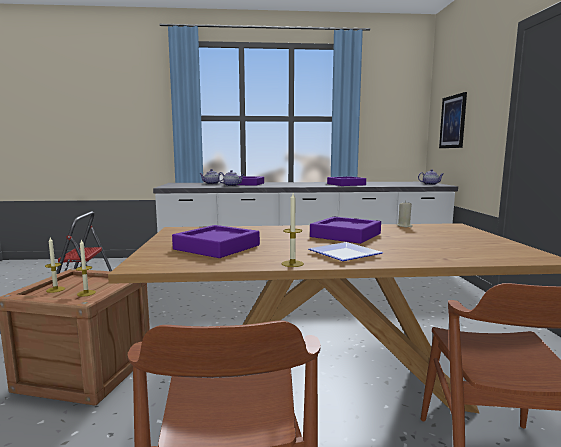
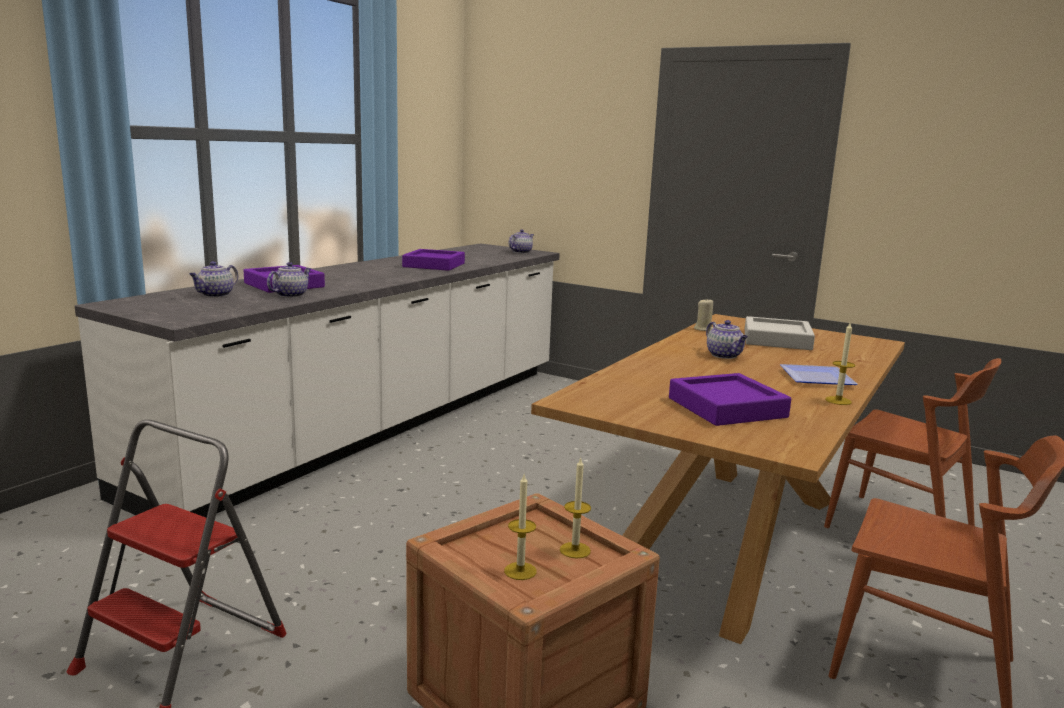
camera: 55 degrees left, 5 degrees up
(345, 235) = (725, 355): purple tray -> teapot
(433, 238) = (777, 340): none -> grey tray
(453, 122) = (532, 156): picture -> none

